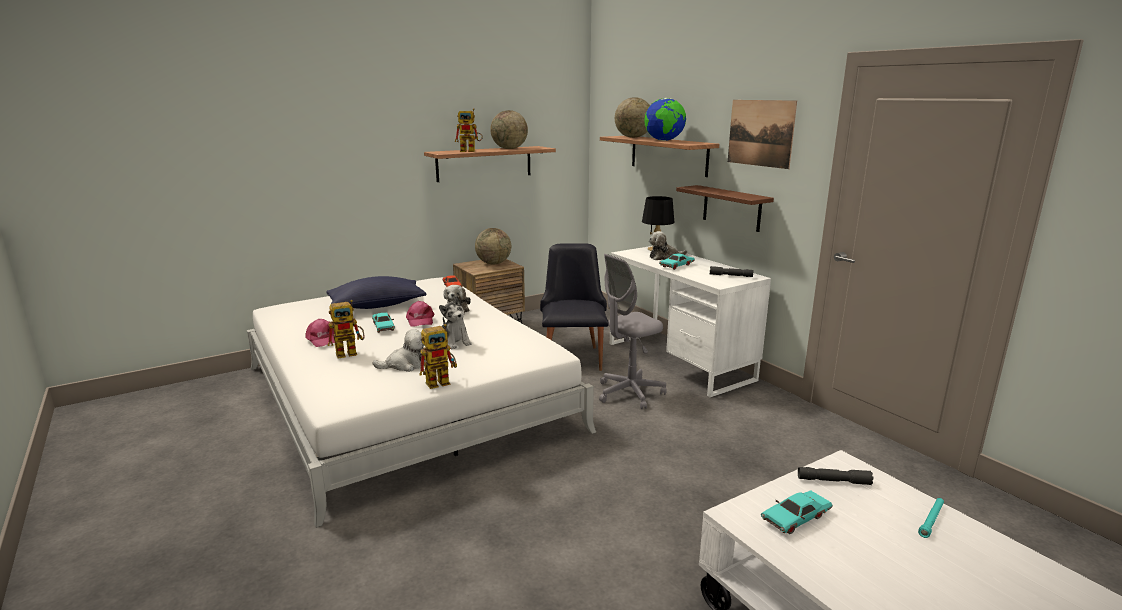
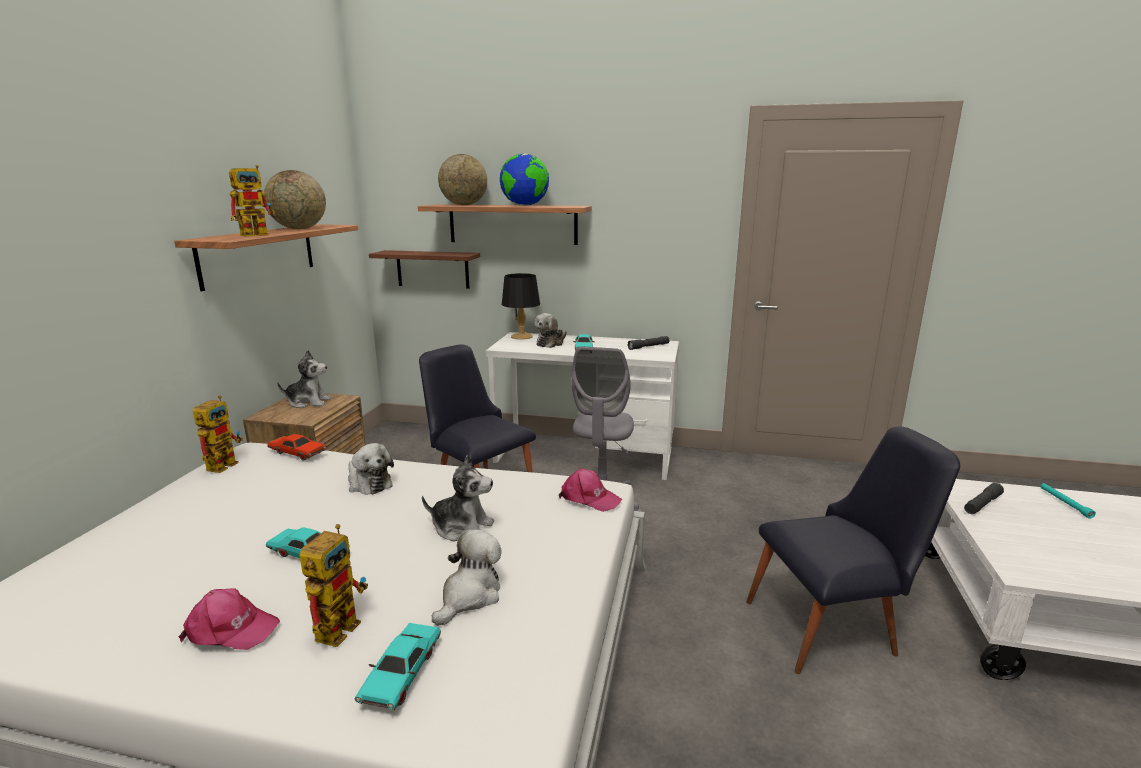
camera: 45 degrees left, 0 degrees up
(377, 306) = (219, 525): blue pillow -> none
(420, 320) = (348, 518): pink cap -> pink cap (589, 498)
(442, 381) = (569, 591): toy robot -> toy robot (225, 463)
(493, 263) = (308, 402): globe -> plush toy
(651, 519) = (833, 628): none -> black chair
(731, 208) = (616, 275): brown shelf -> brown shelf (432, 269)
(760, 133) = (648, 191): picture -> none
(796, 518) = (1039, 549): turquoise toy car -> turquoise toy car (402, 673)

